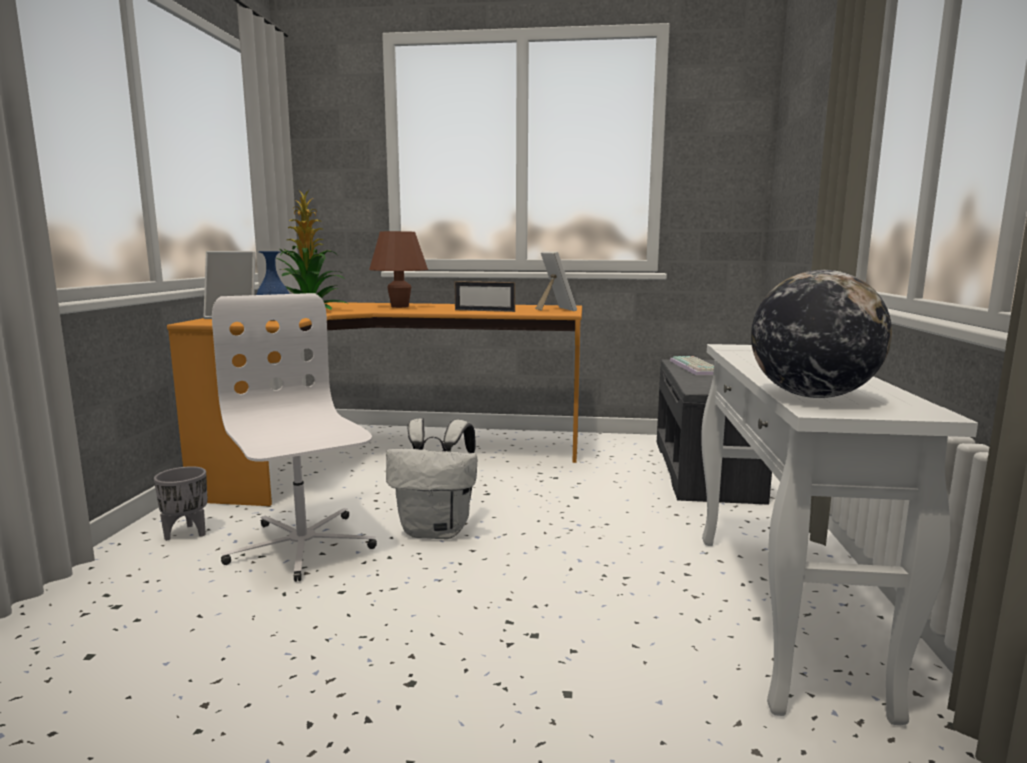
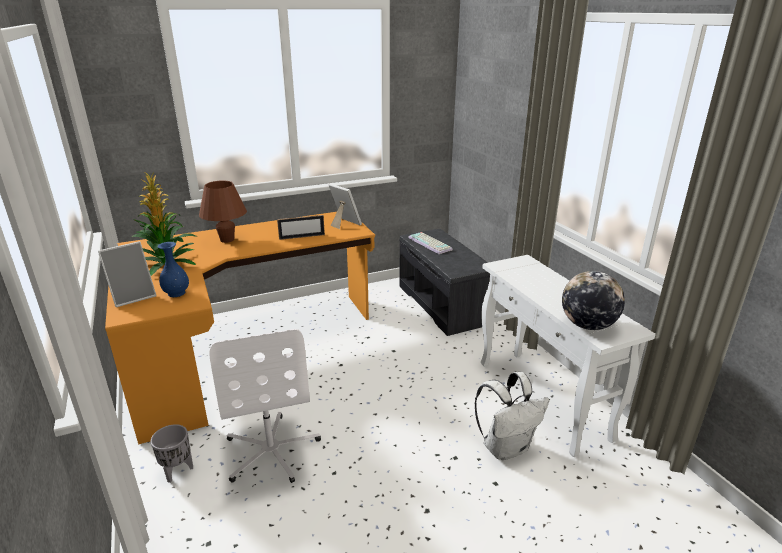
camera: 30 degrees left, 15 degrees up
(301, 546) = (272, 450): white office chair -> white office chair turned 135 degrees counterclockwise
(437, 530) = (341, 406): white backpack -> white backpack (506, 447)

